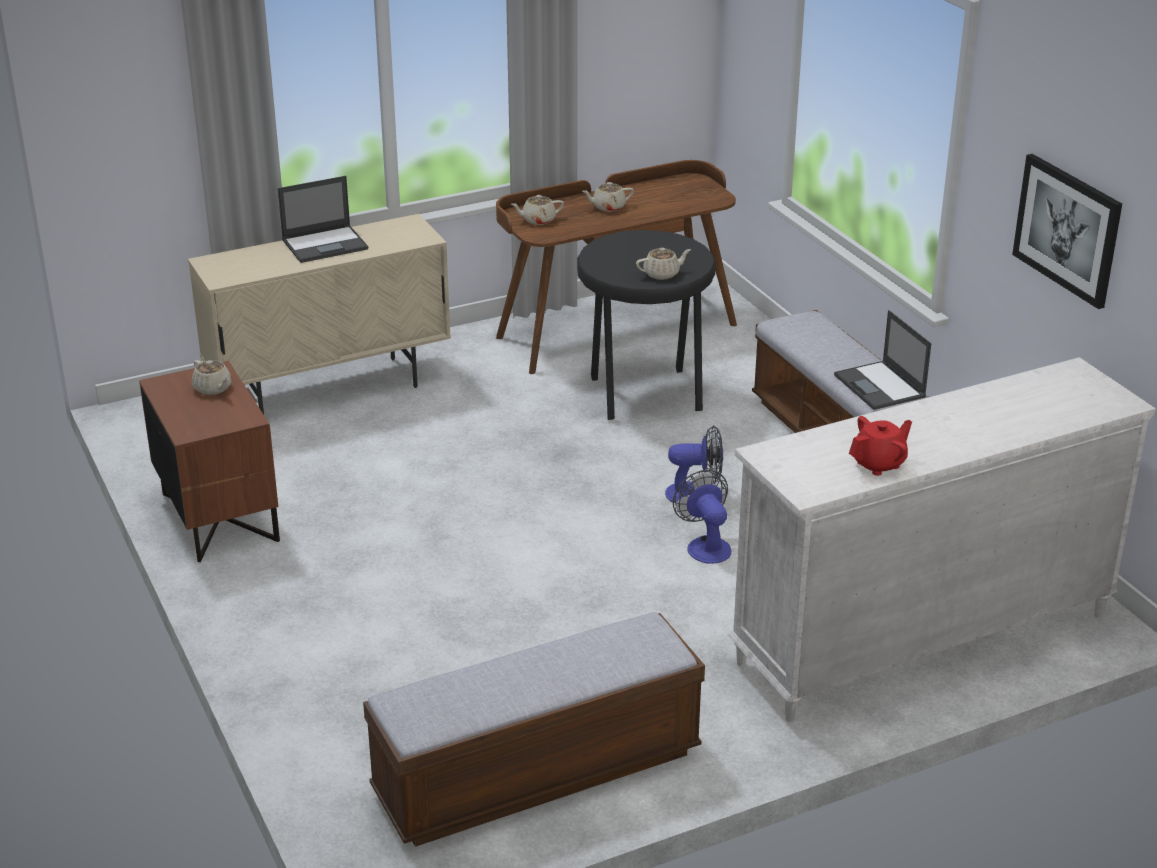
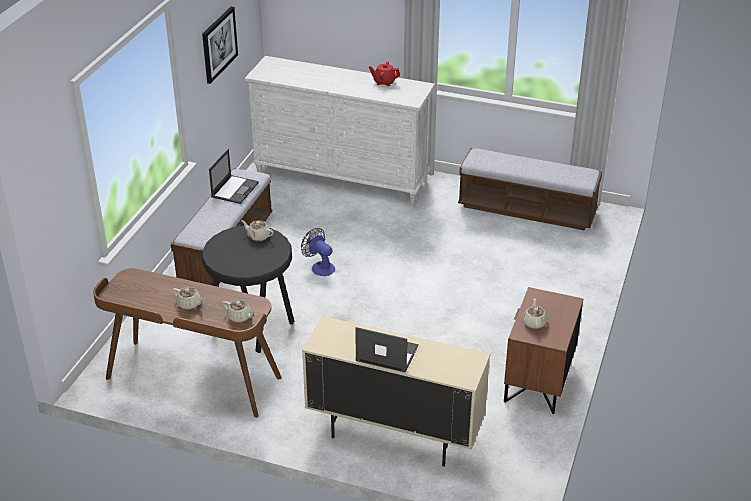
camera: 135 degrees left, 5 degrees up
(705, 545) = (353, 245): fan -> none

